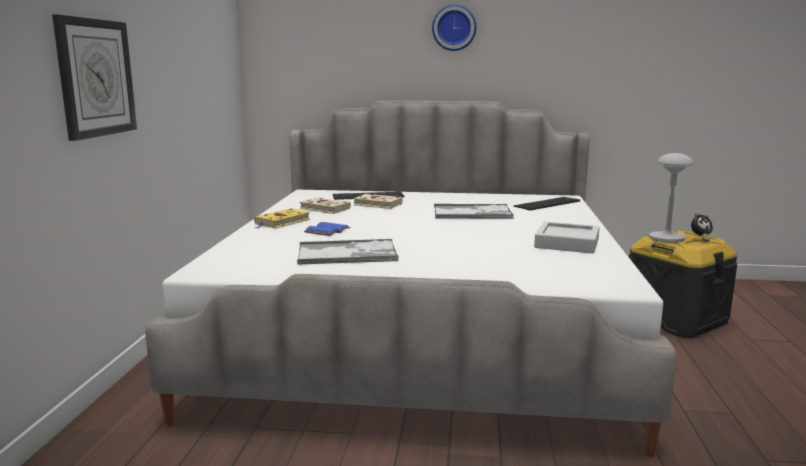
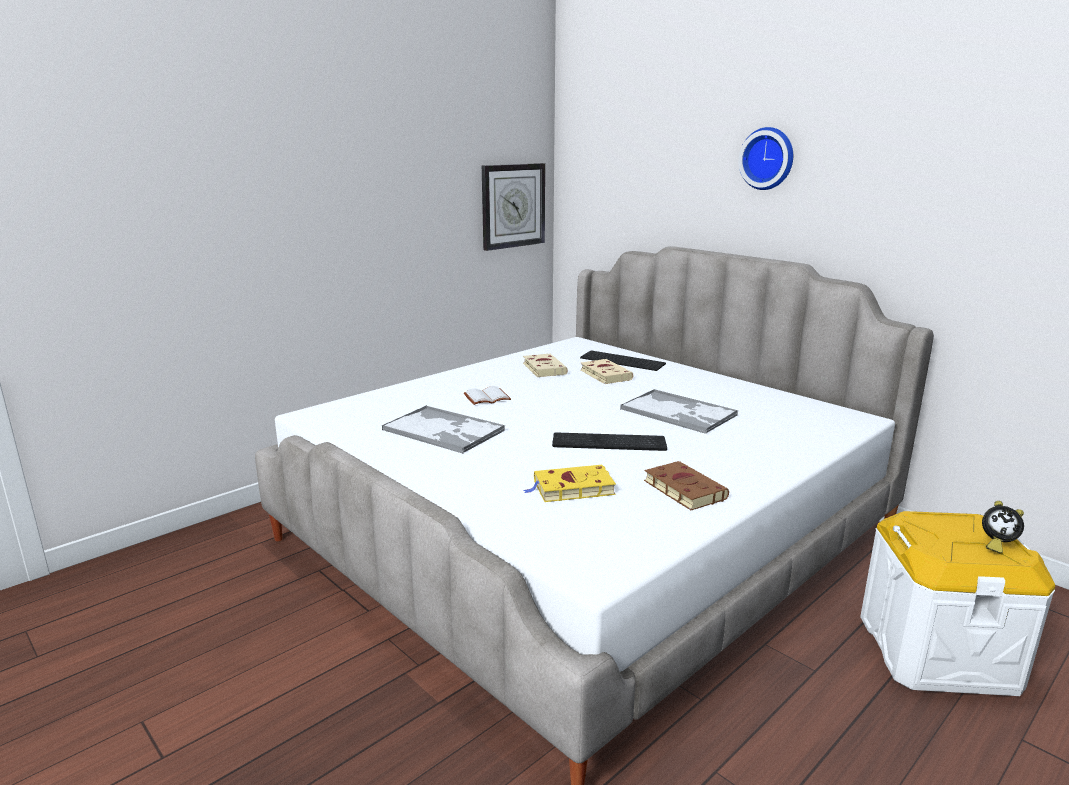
camera: 40 degrees right, 5 degrees up
(95, 78) = (293, 223): wall clock -> wall clock (513, 206)
(281, 222) = (473, 376): yellow book -> yellow book (571, 488)
(328, 231) = (486, 398): blue book -> white book
(548, 204) = (807, 423): keyboard -> keyboard (607, 443)
(567, 243) = (682, 489): grey tray -> brown book
(667, 238) = (936, 526): grey table lamp -> none
(674, 319) = (936, 652): black storage box -> white storage box

